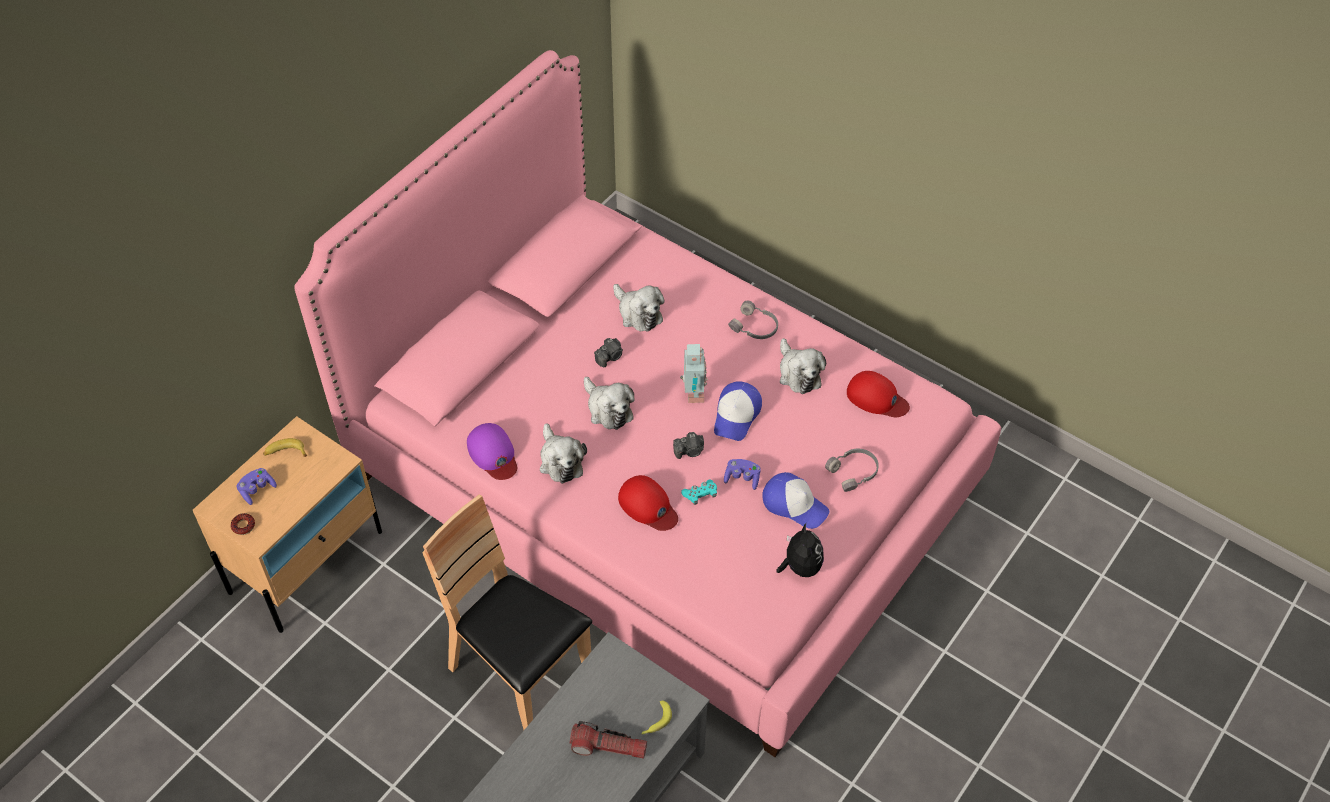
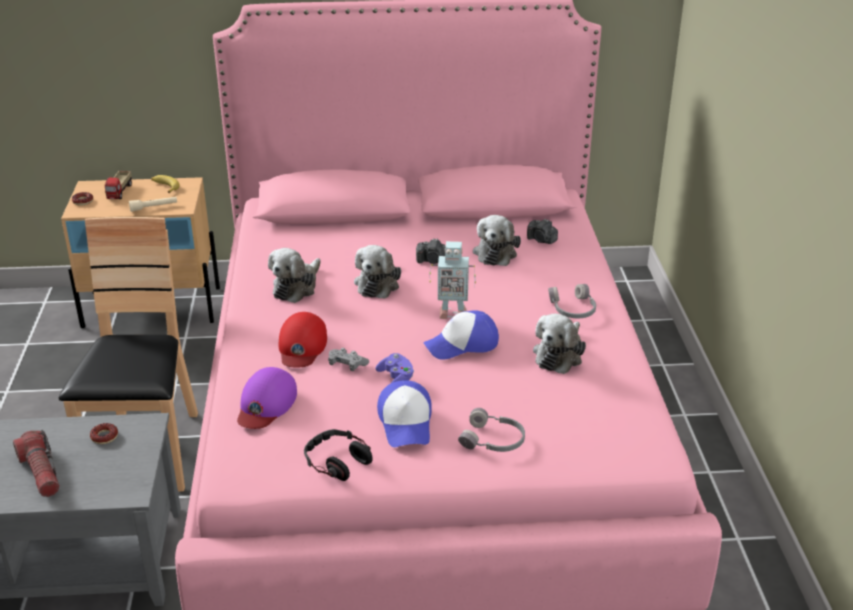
camera: 50 degrees right, 20 degrees down
(257, 490) = (120, 192): purple game controller -> toy truck
(317, 481) = (154, 207): none -> beige flashlight
(493, 454) = (265, 258): purple cap -> purple cap (266, 404)
(601, 687) = (104, 436): none -> donut
(655, 721) = (93, 486): banana -> none
(689, 451) = (388, 339): camera -> camera (541, 240)
(693, 394) = (452, 313): toy robot -> toy robot turned 45 degrees clockwise
(700, 495) = (347, 365): turquoise game controller -> grey game controller
(800, 566) = (337, 461): plush toy -> headphones
(876, 398) = (602, 412): red cap -> none

